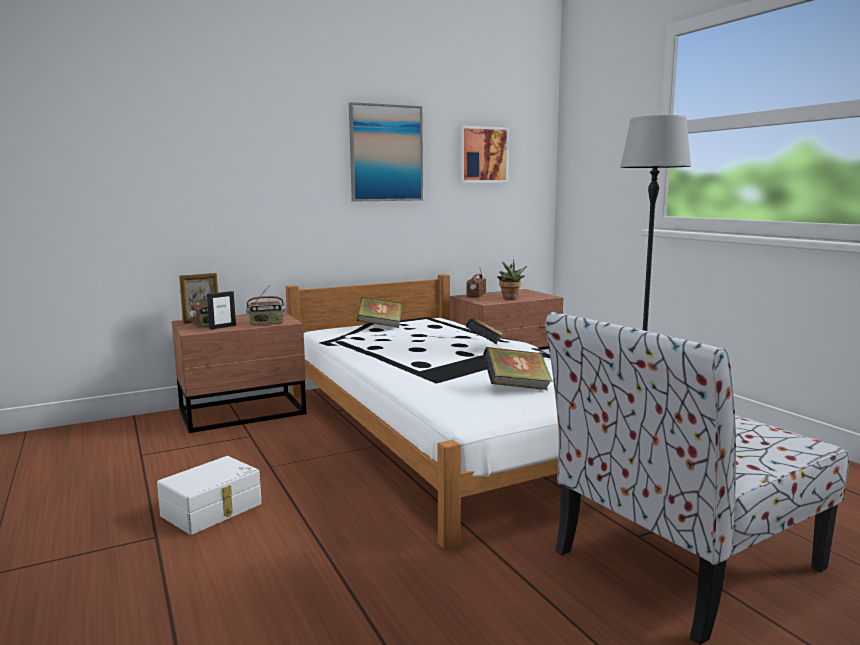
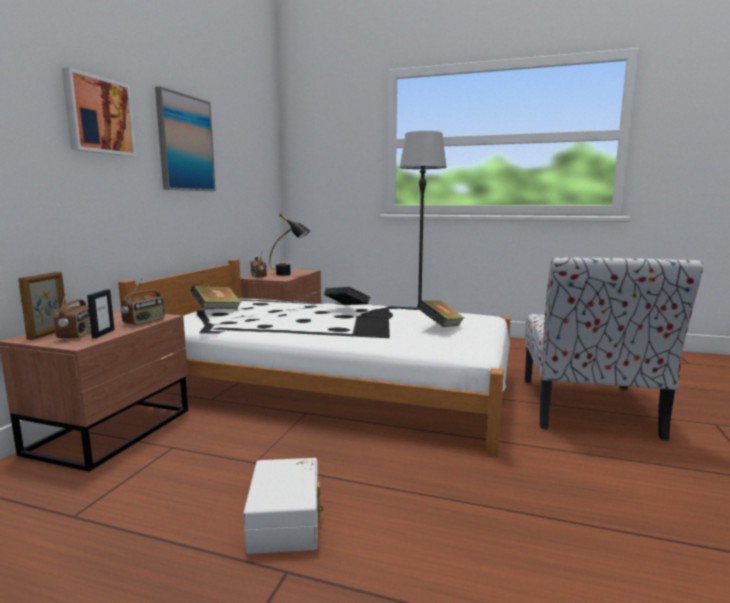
camera: 45 degrees left, 0 degrees up
(482, 155) = (245, 153): picture -> picture (98, 116)
(510, 298) = (289, 275): potted plant -> black table lamp

